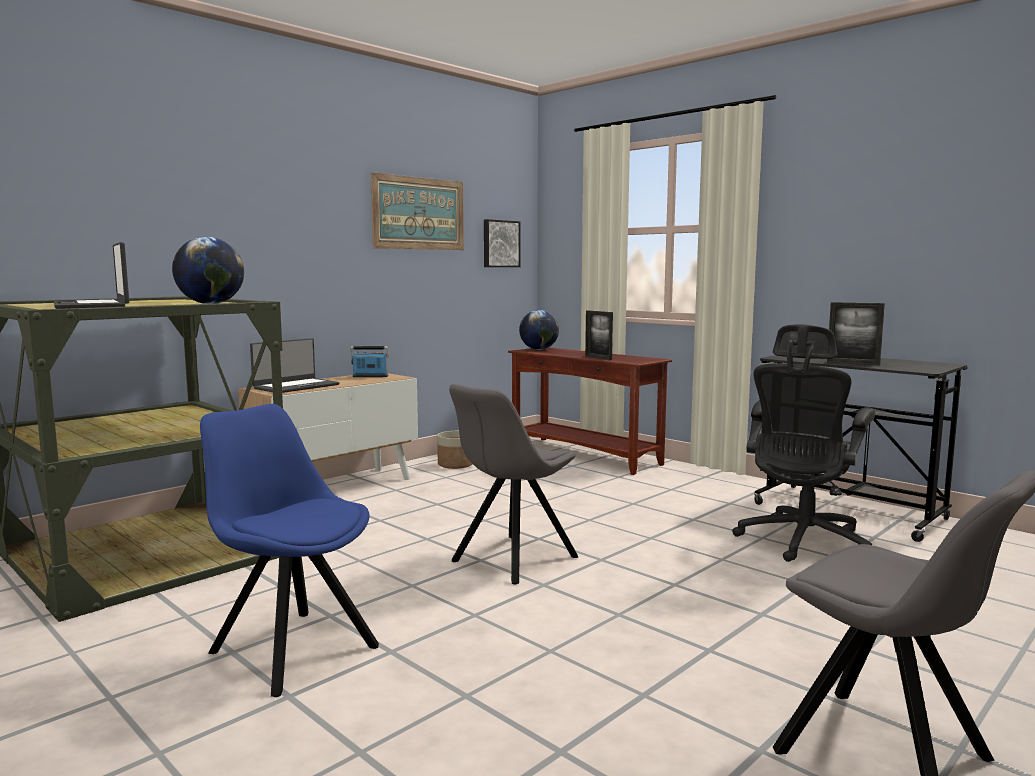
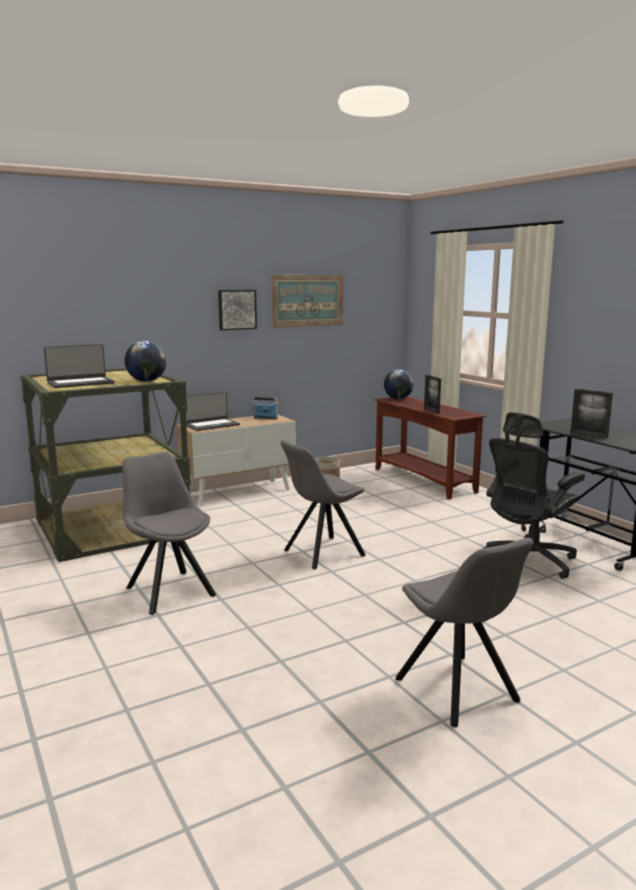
camera: 15 degrees right, 5 degrees up
(92, 306) = (80, 383): laptop -> laptop turned 105 degrees counterclockwise
(292, 649) = (169, 591): blue chair -> grey chair
(500, 244) = (374, 318): picture -> picture (237, 309)

